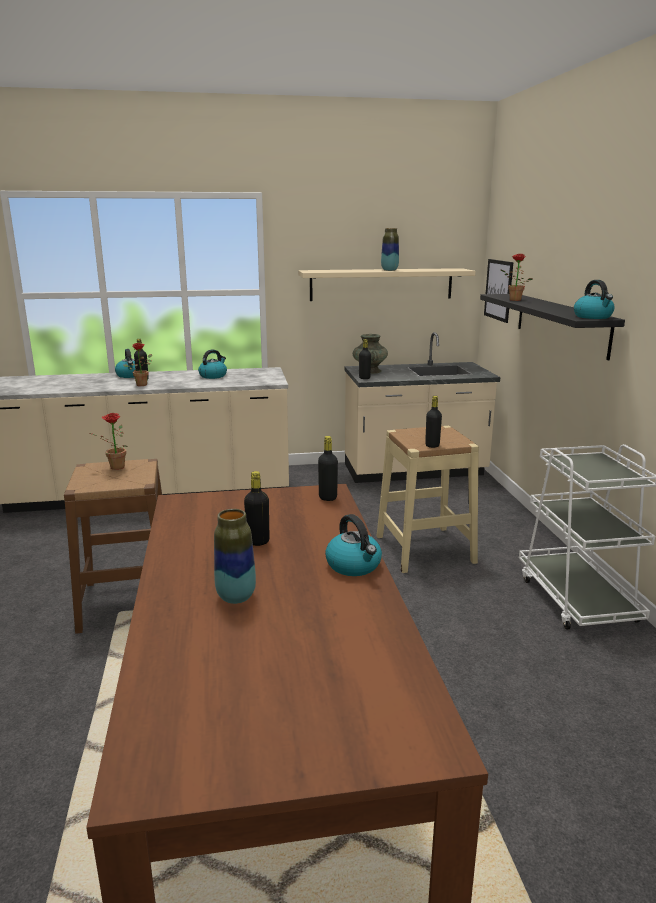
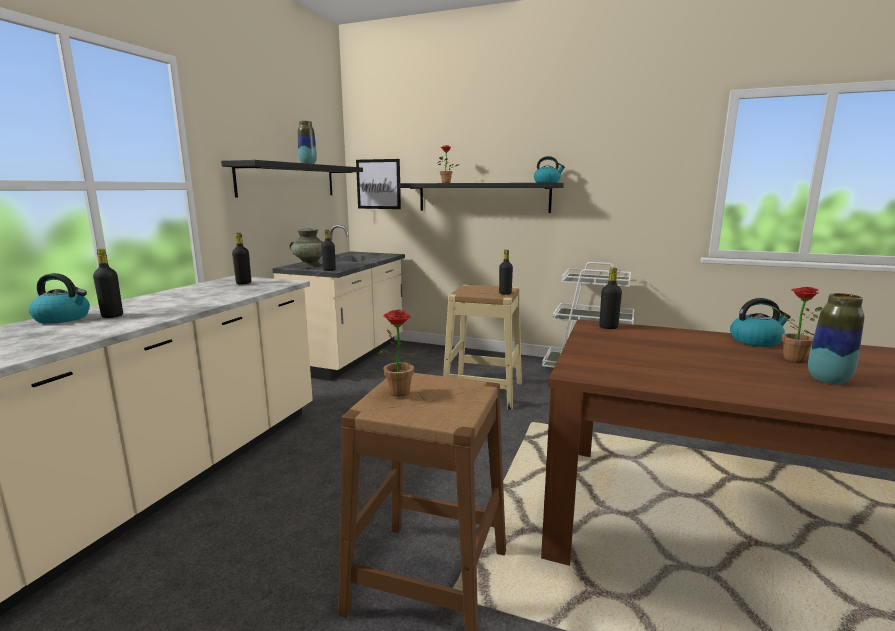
camera: 60 degrees left, 5 degrees down
(142, 384) = (139, 318): potted plant -> potted plant (788, 358)
(213, 376) = (198, 293): kettle -> none
(258, 541) = (703, 358): black bottle -> black bottle (243, 283)
(381, 284) = (288, 180): beige shelf -> black shelf

